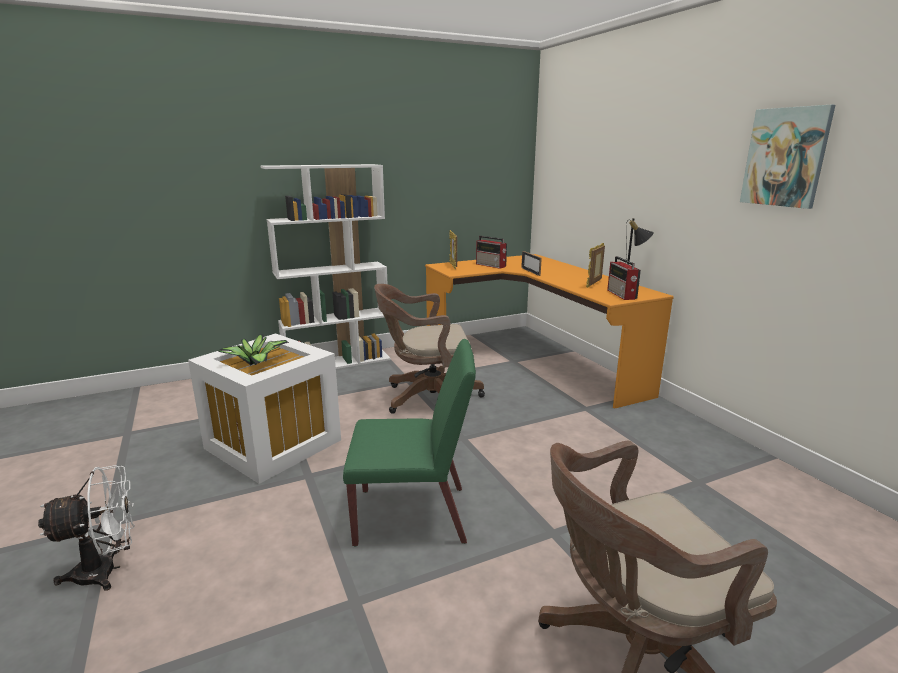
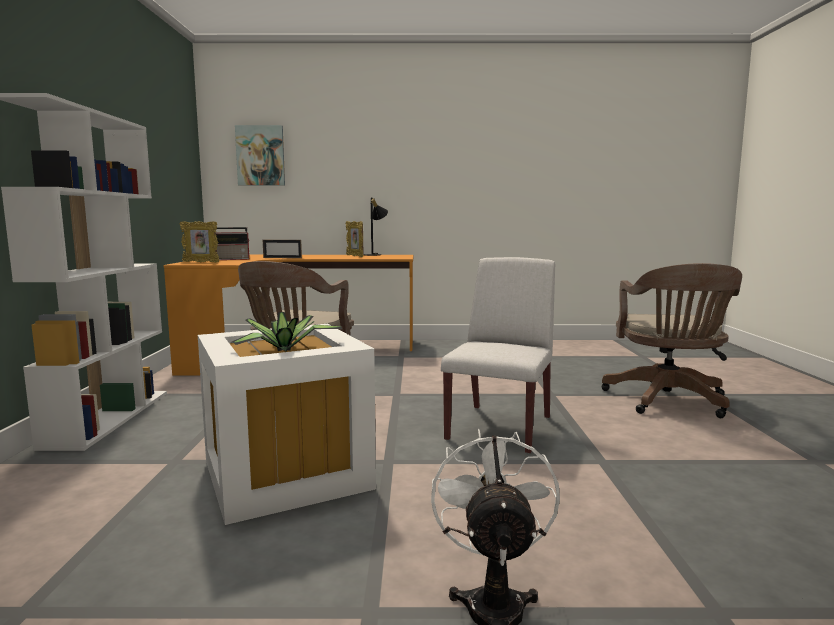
camera: 65 degrees left, 10 degrees down
(413, 515) = (500, 427): green chair -> white chair
(621, 295) = (393, 256): radio -> none
(785, 157) = (480, 148): picture -> picture (260, 155)

